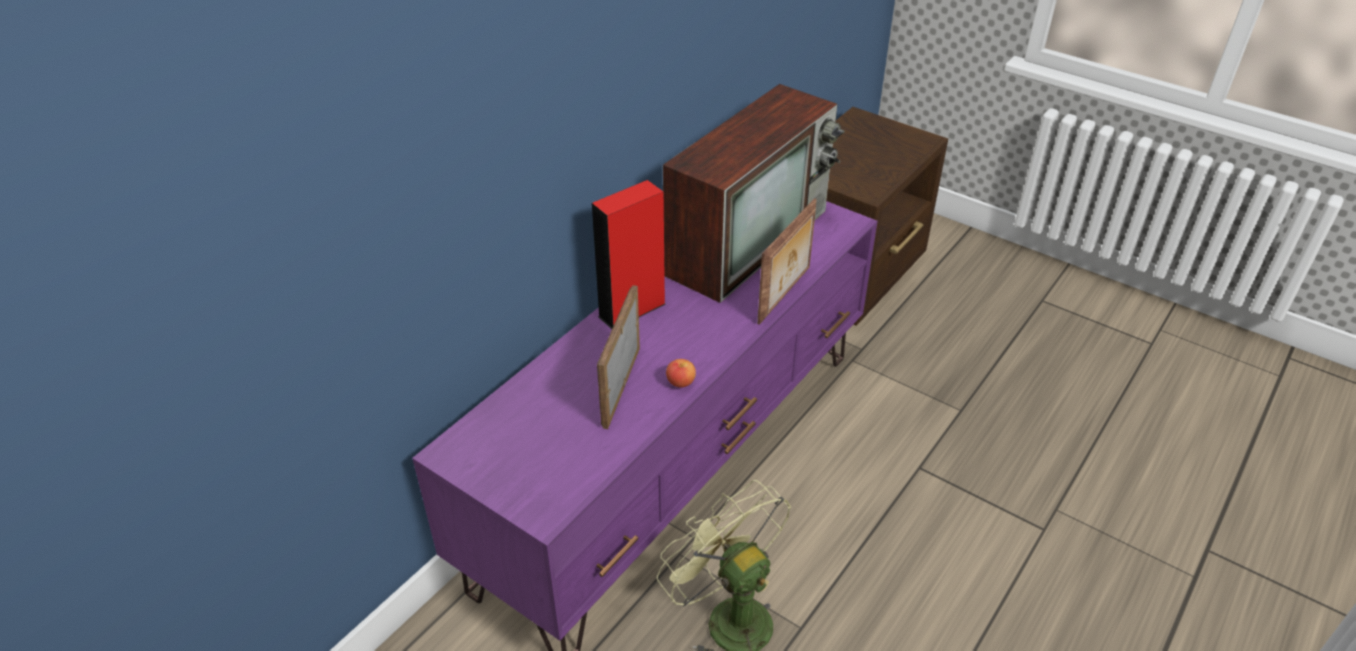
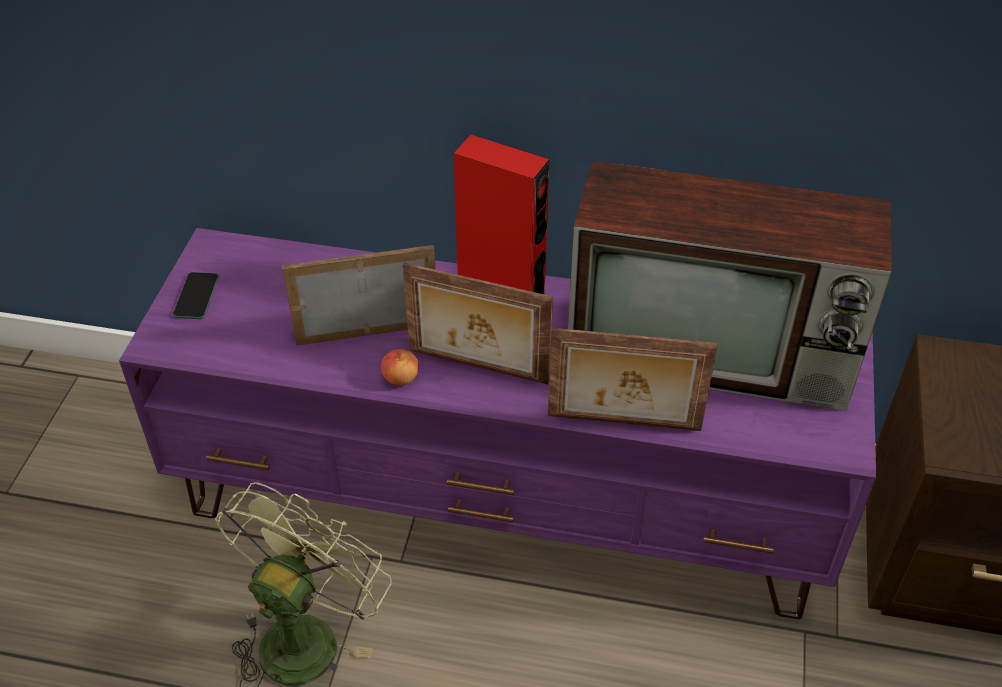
camera: 65 degrees right, 5 degrees up
(504, 476) = (196, 296): none -> phone
(695, 342) = (477, 368): none -> picture frame

